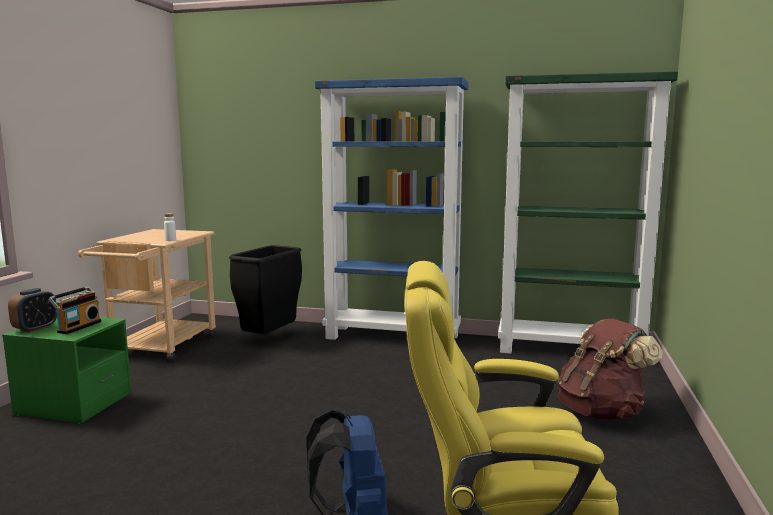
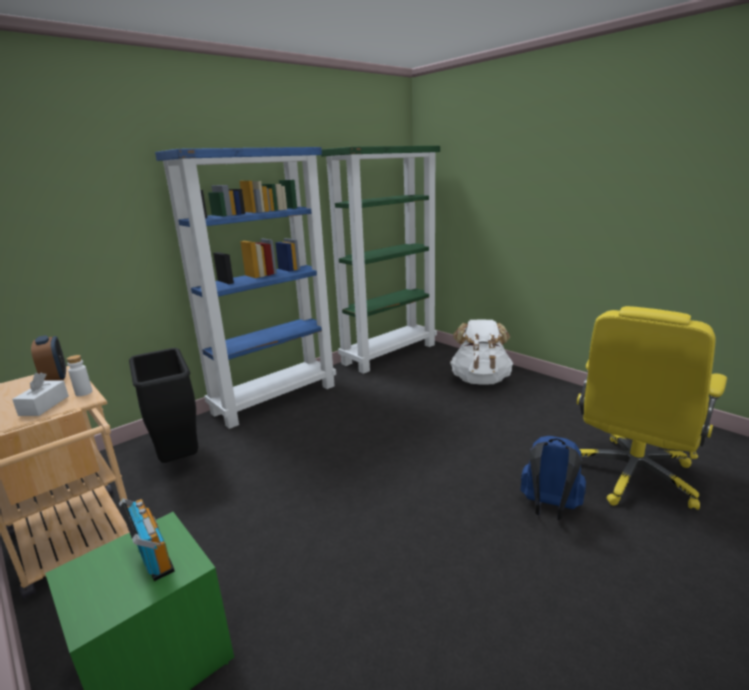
camera: 55 degrees left, 10 degrees up
(35, 328) = (96, 606): alarm clock -> alarm clock (55, 378)
(147, 239) = (44, 405): none -> white tissue box
(601, 412) = (480, 380): brown backpack -> white backpack

